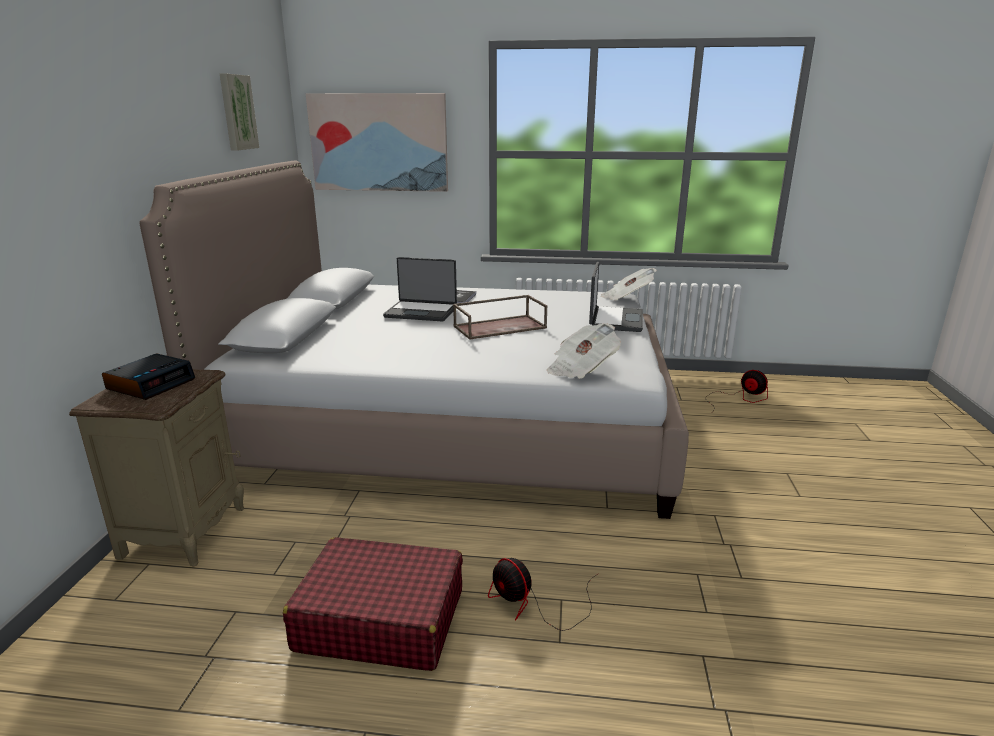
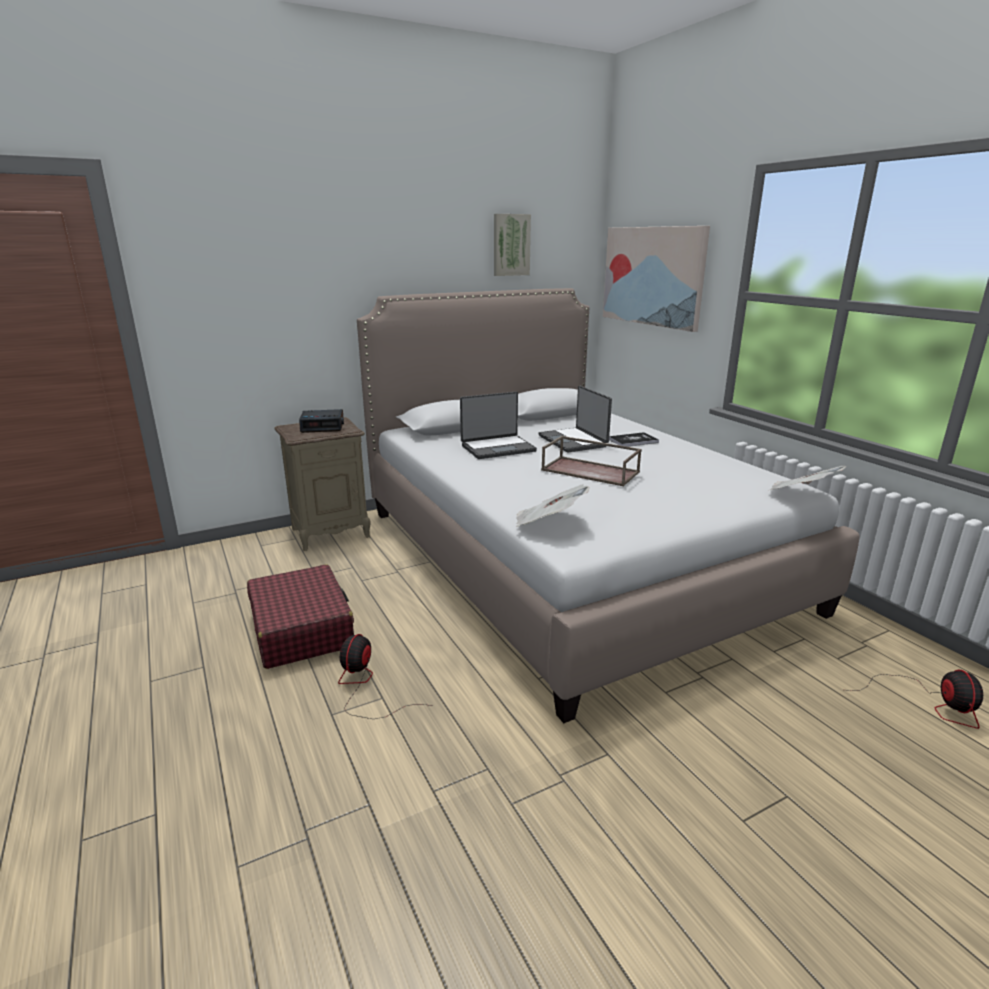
camera: 55 degrees right, 0 degrees up
(614, 320) = (710, 506): laptop -> laptop (497, 448)

